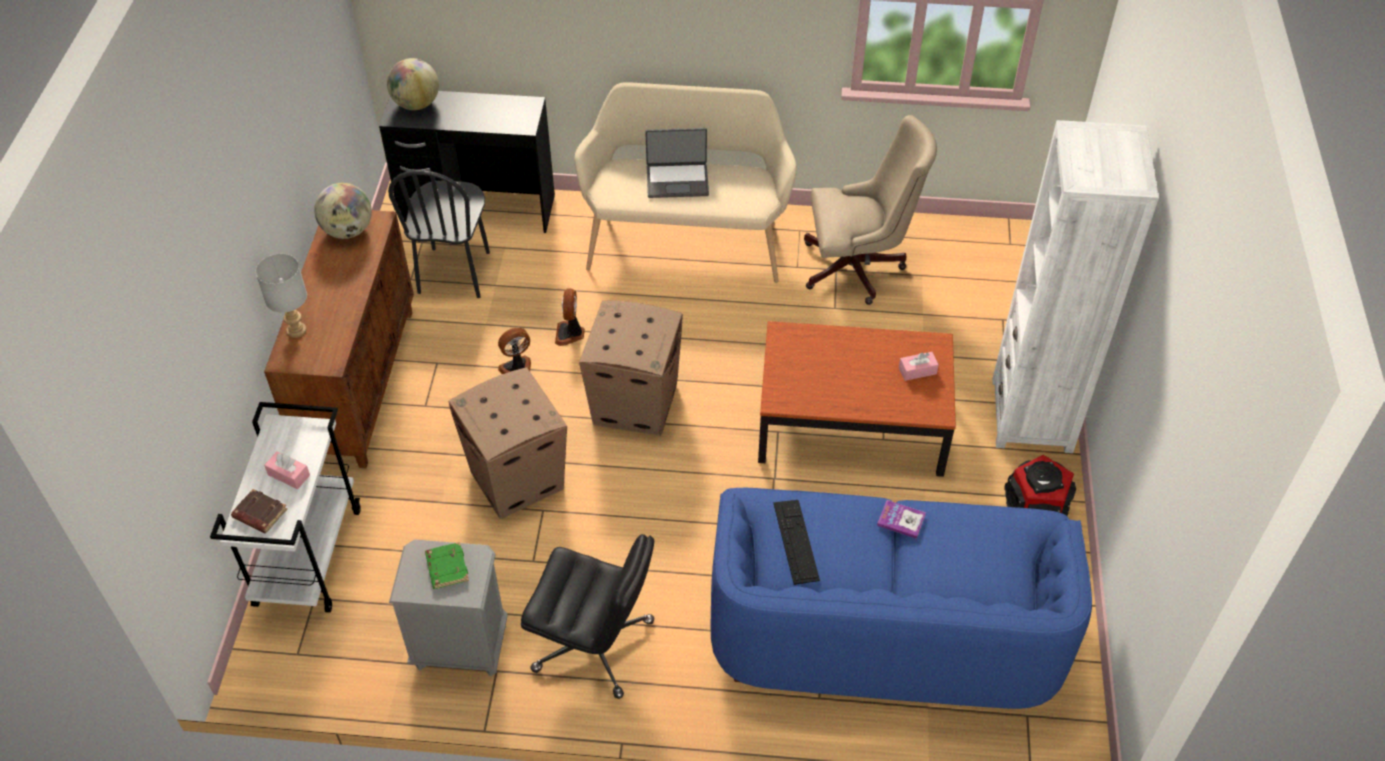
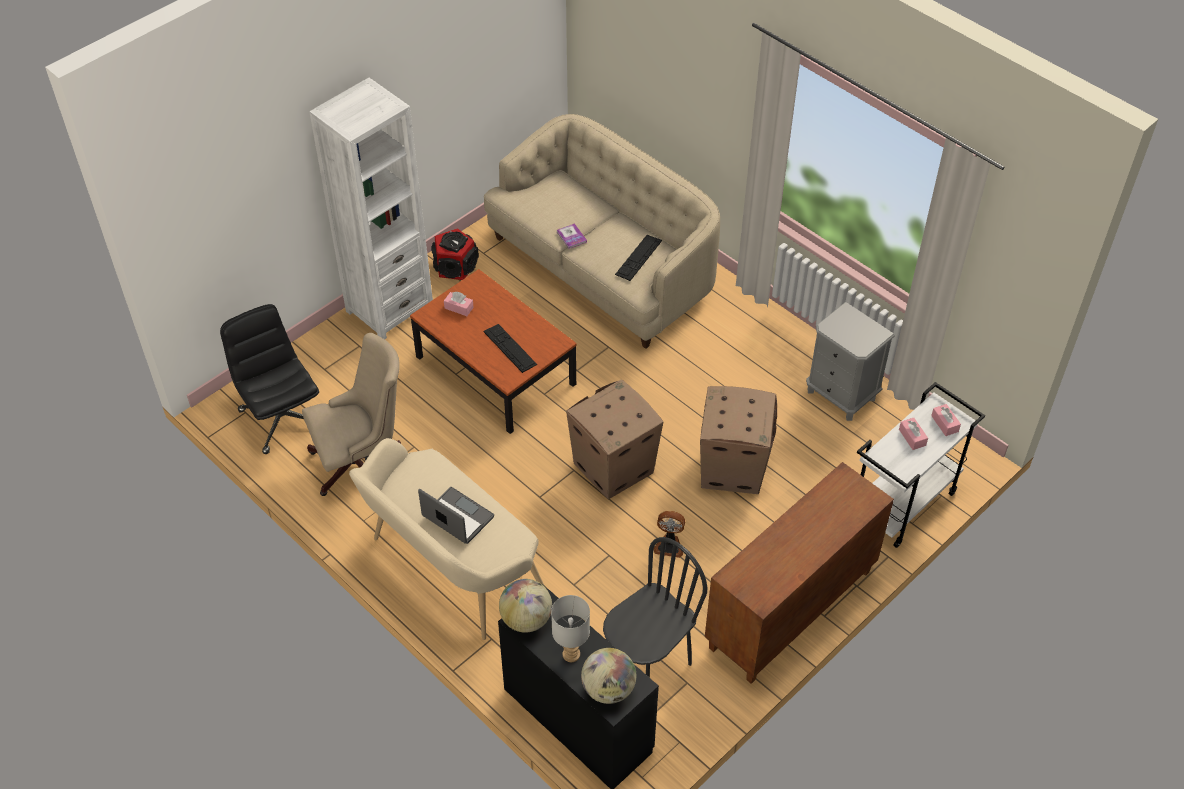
camera: 140 degrees left, 0 degrees up
(259, 514) = (944, 423): brown book -> pink tissue box
(296, 330) = (852, 517): grey table lamp -> grey table lamp (570, 655)
(348, 231) = (760, 582): globe -> globe (526, 619)
(446, 567) = (850, 331): green book -> none
(570, 334) = (608, 549): fan -> none
(595, 645) = (764, 350): black office chair -> black office chair (282, 418)
(817, 363) = (510, 348): none -> keyboard
(858, 268) = (362, 463): beige office chair -> beige office chair turned 120 degrees clockwise
(883, 627) = (603, 267): blue sofa -> beige sofa

